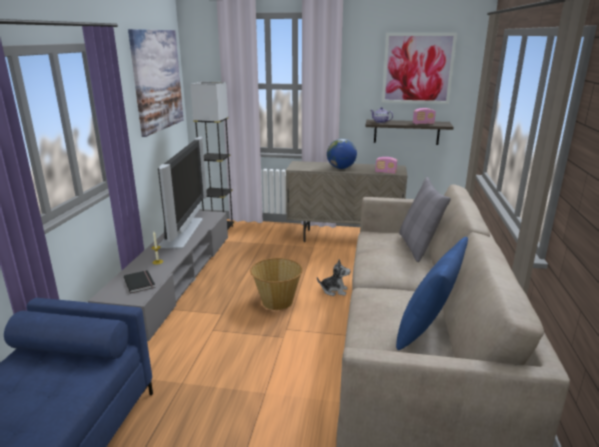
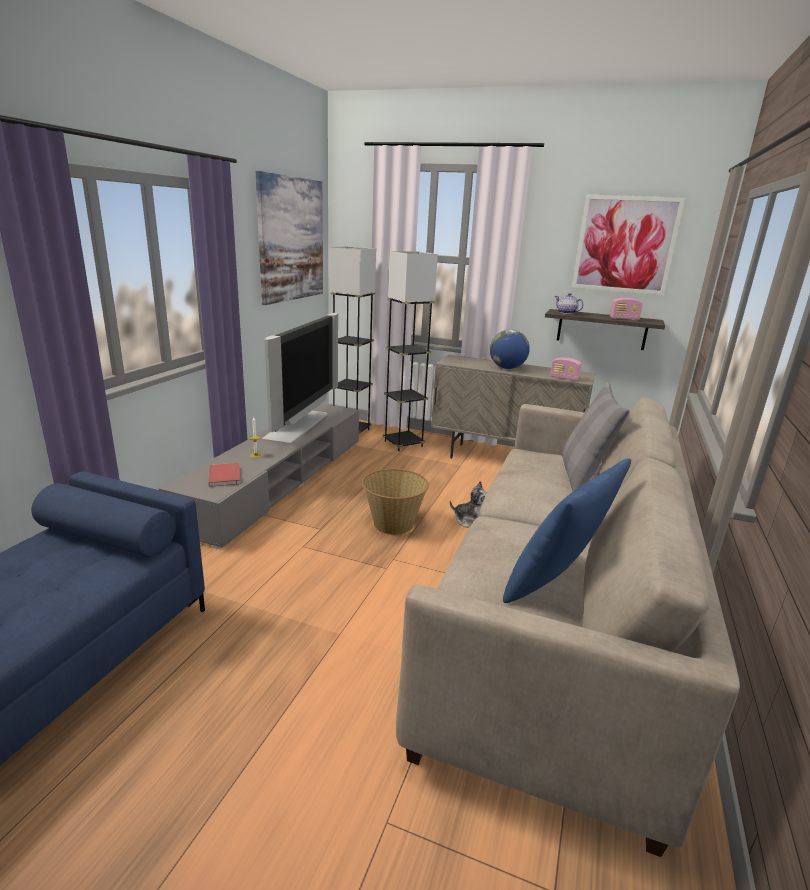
camera: 10 degrees right, 0 degrees up
(140, 282) = (226, 476): black book -> red book
(263, 235) = (403, 444): none -> grey floor lamp

